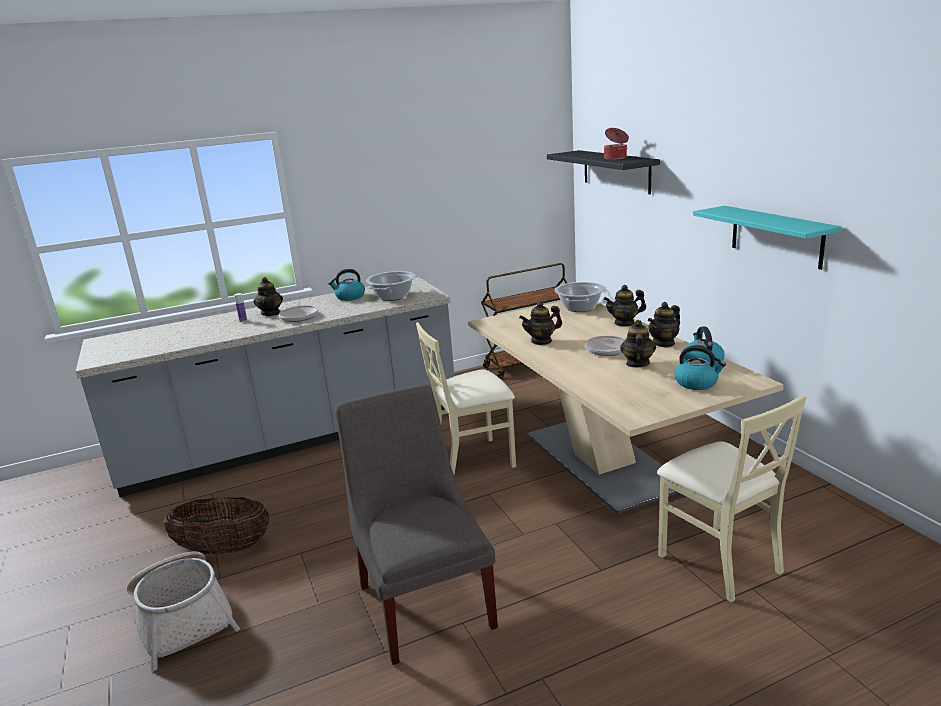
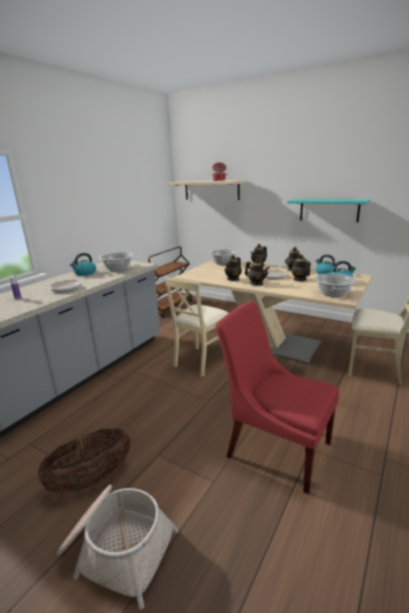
camera: 35 degrees left, 0 degrees up
(271, 313) = (35, 290): teapot -> teapot (256, 283)
(425, 600) = (275, 446): grey chair -> red chair
(616, 171) = (211, 190): black shelf -> beige shelf
(637, 402) = (333, 294): none -> cooking pot

